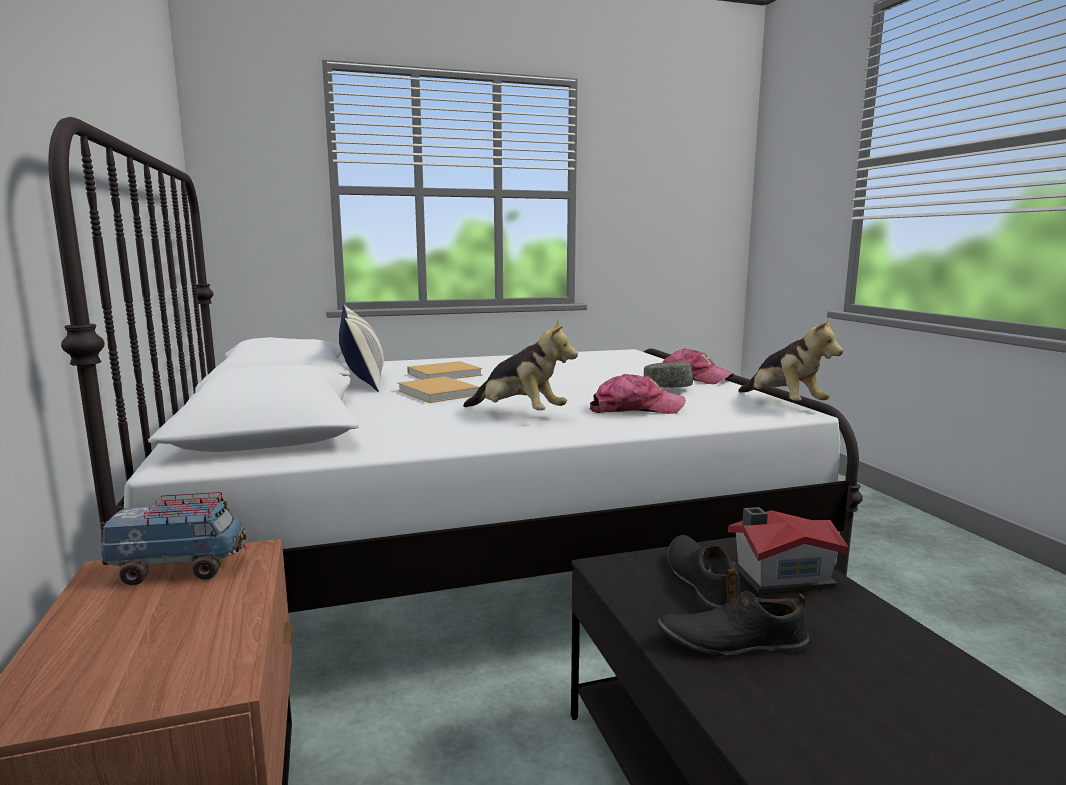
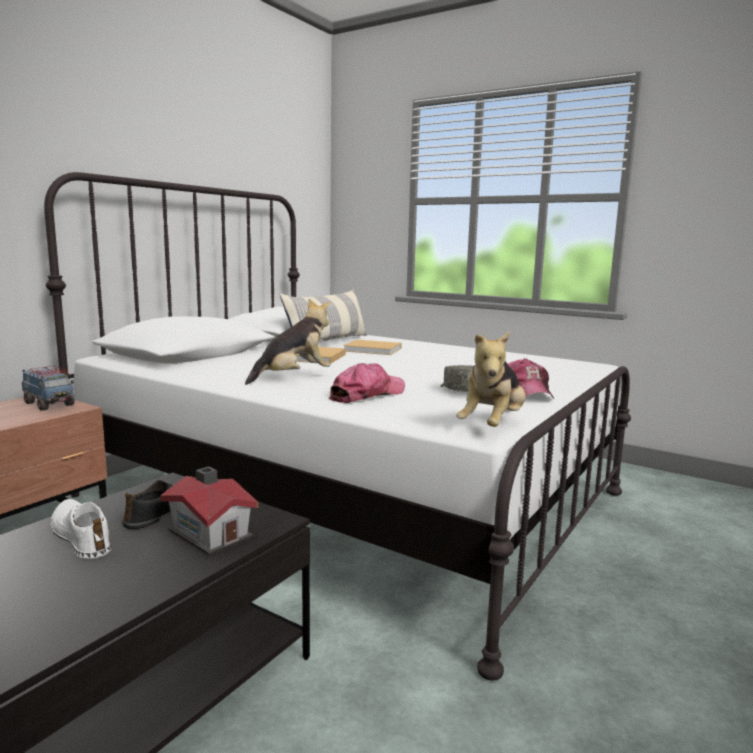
camera: 50 degrees right, 0 degrees up
(519, 414) = (293, 377): plush toy -> plush toy turned 120 degrees counterclockwise
(635, 409) = (367, 394): cap -> cap turned 90 degrees counterclockwise
(731, 642) = (82, 535): black shoe -> white shoe

